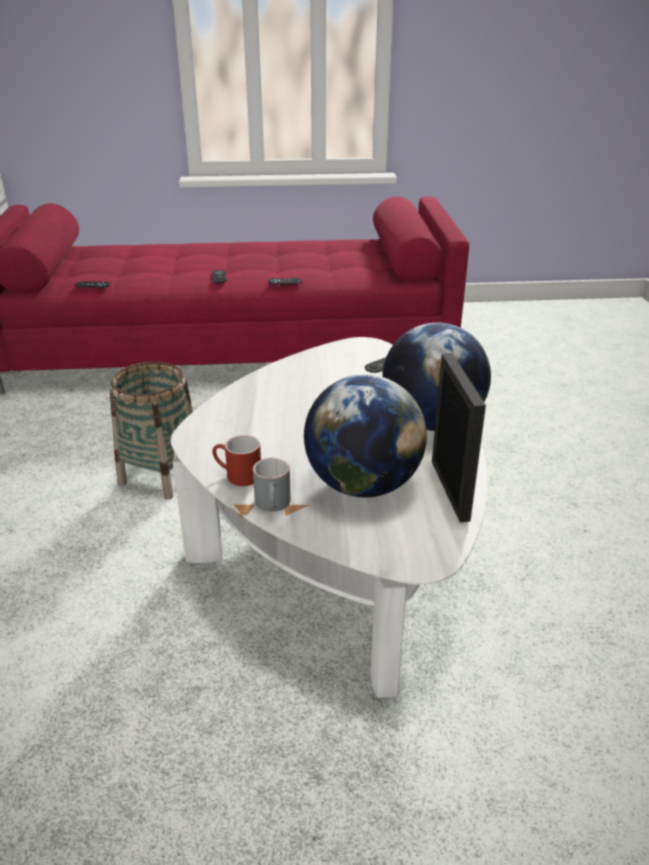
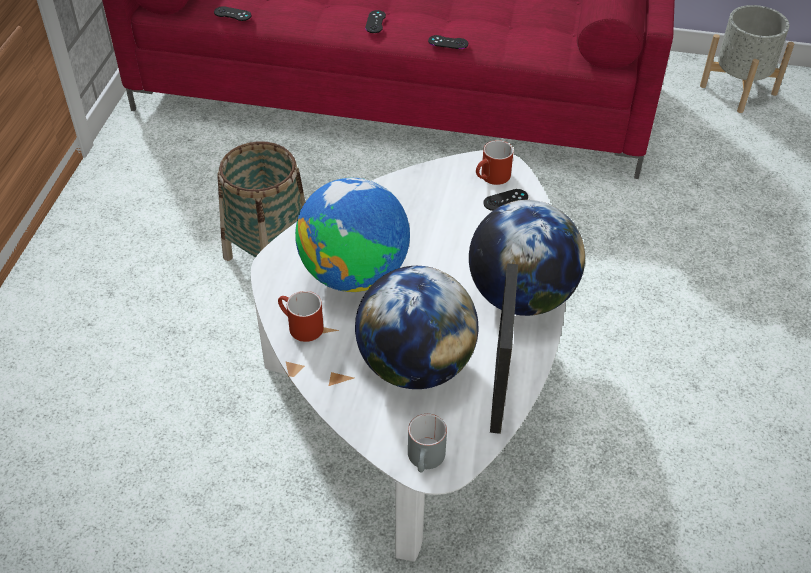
camera: 15 degrees right, 15 degrees up
(273, 430) = (355, 274): none -> globe
(274, 505) = (321, 371): grey mug -> grey mug (426, 460)
(363, 353) = (492, 178): none -> red mug
(498, 318) = (738, 89): none -> grey planter

